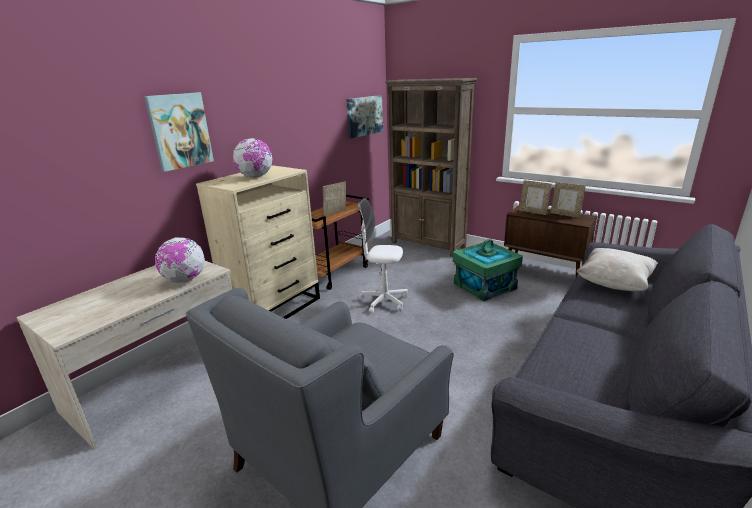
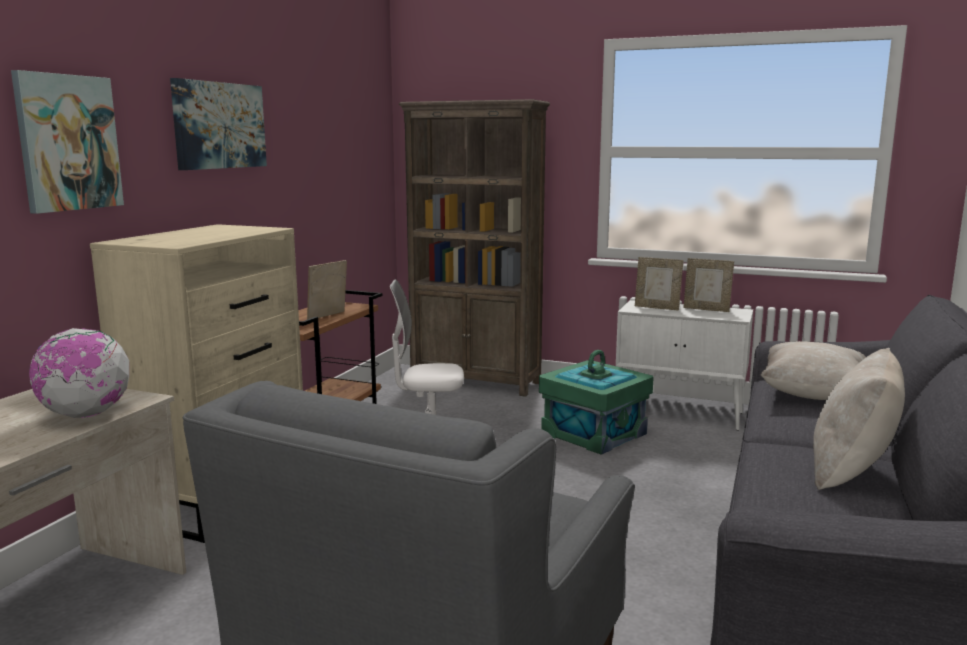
camera: 15 degrees left, 10 degrees down
(256, 177) = (205, 235): globe -> none
(364, 116) = (361, 159): picture -> picture (219, 125)
(543, 276) = (680, 414): brown cabinet -> white cabinet
(610, 349) = (851, 472): none -> beige pillow

